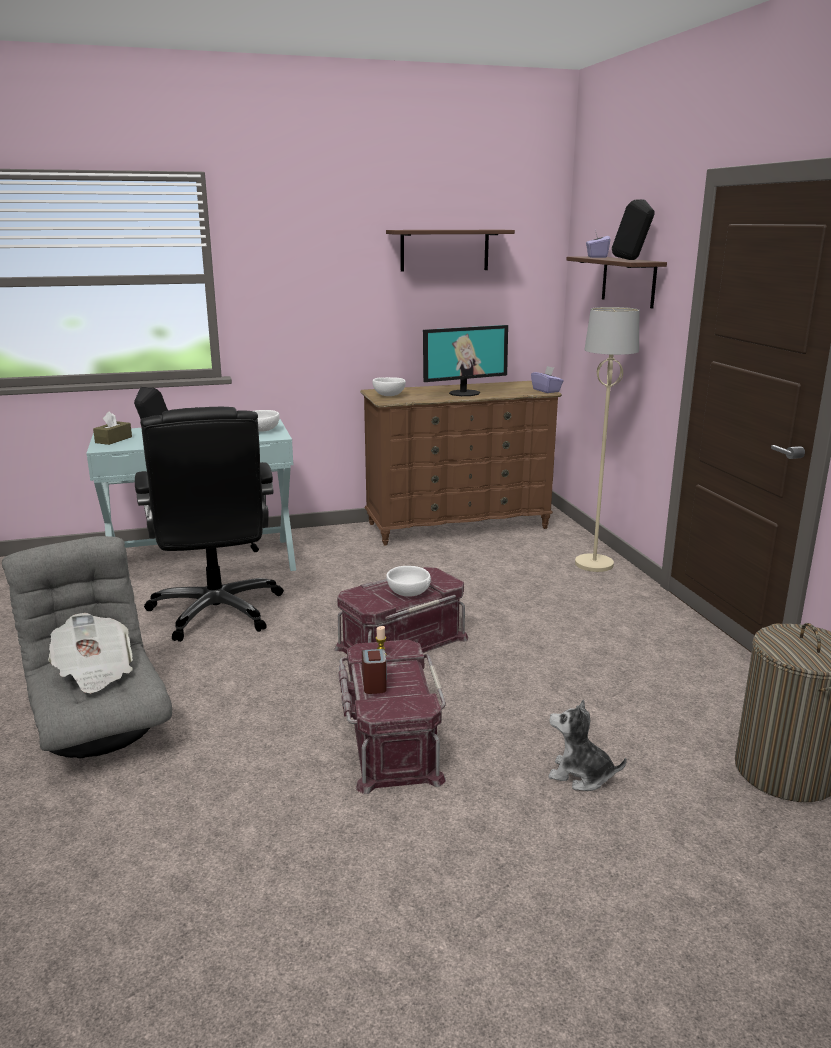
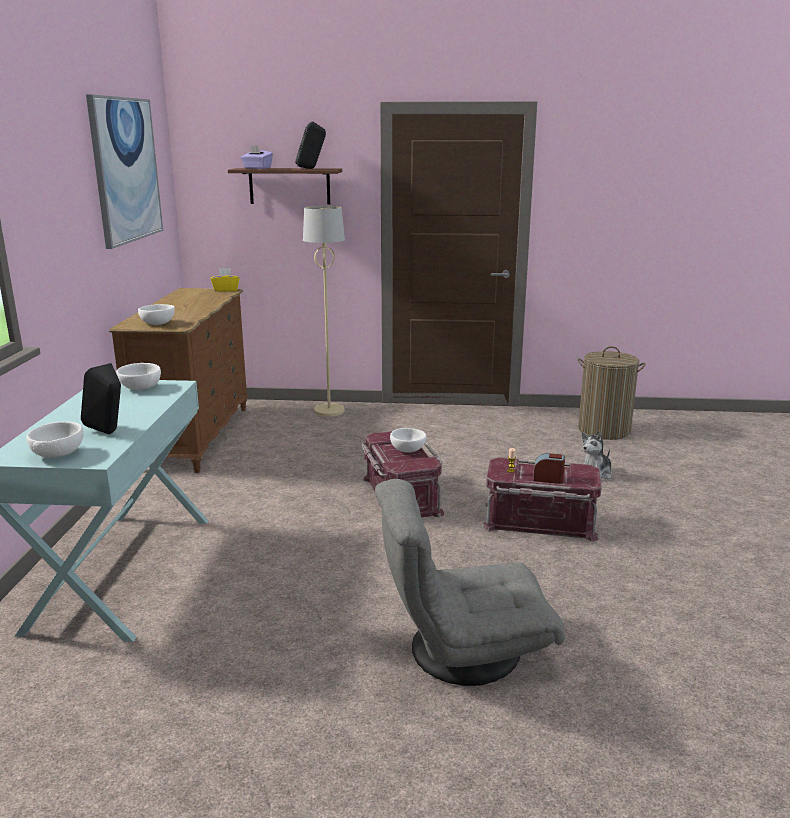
camera: 70 degrees left, 0 degrees up
(94, 671) = (474, 591): newspaper -> none
(113, 440) = (60, 454): brown tissue box -> white bowl
(217, 610) = (263, 571): black office chair -> none
(444, 250) = (126, 170): shelf -> picture
(464, 393) = (193, 306): monitor -> none
(546, 390) = (226, 290): purple tissue box -> yellow tissue box

